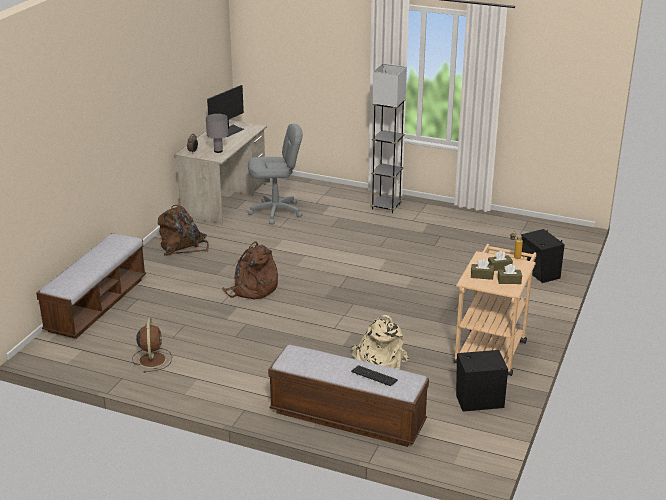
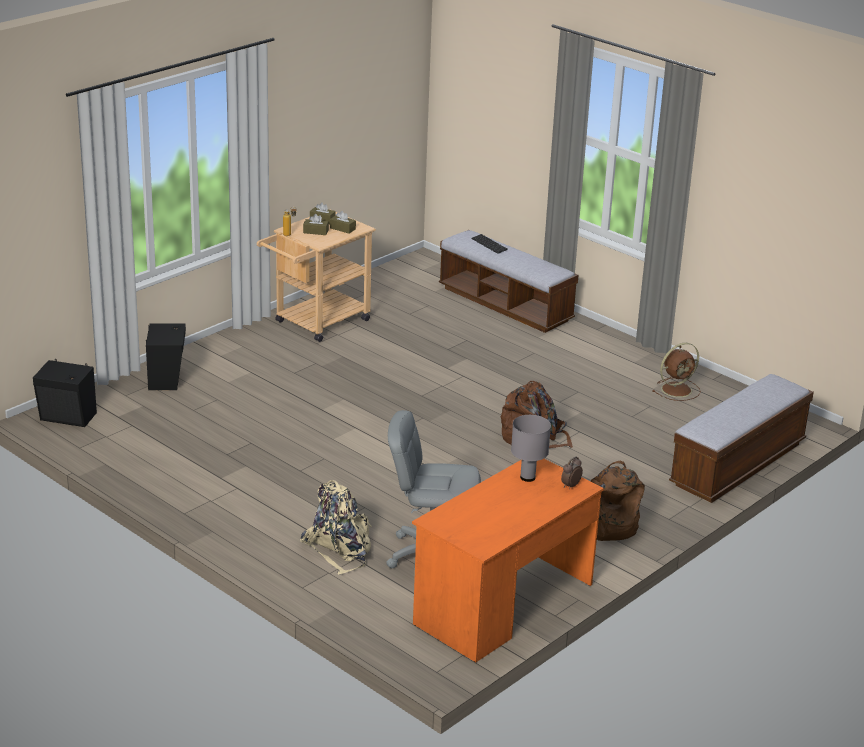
camera: 160 degrees left, 0 degrees up
(152, 359) = (677, 389): brown fan -> brown fan turned 135 degrees counterclockwise
(224, 200) = (503, 604): beige desk -> orange desk
(229, 131) = (486, 522): monitor -> none
(378, 363) = (443, 336): beige backpack -> beige backpack (340, 548)
(386, 206) = (251, 522): grey floor lamp -> none
(478, 400) = (376, 291): black speaker -> black speaker (68, 418)

